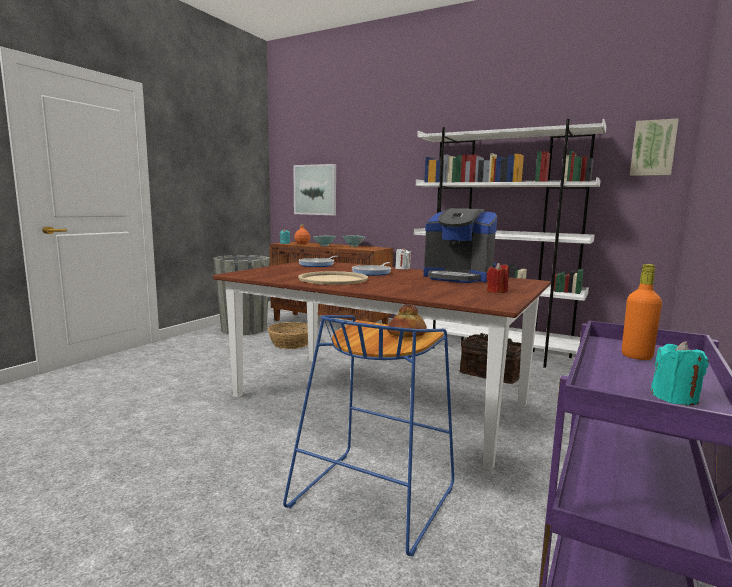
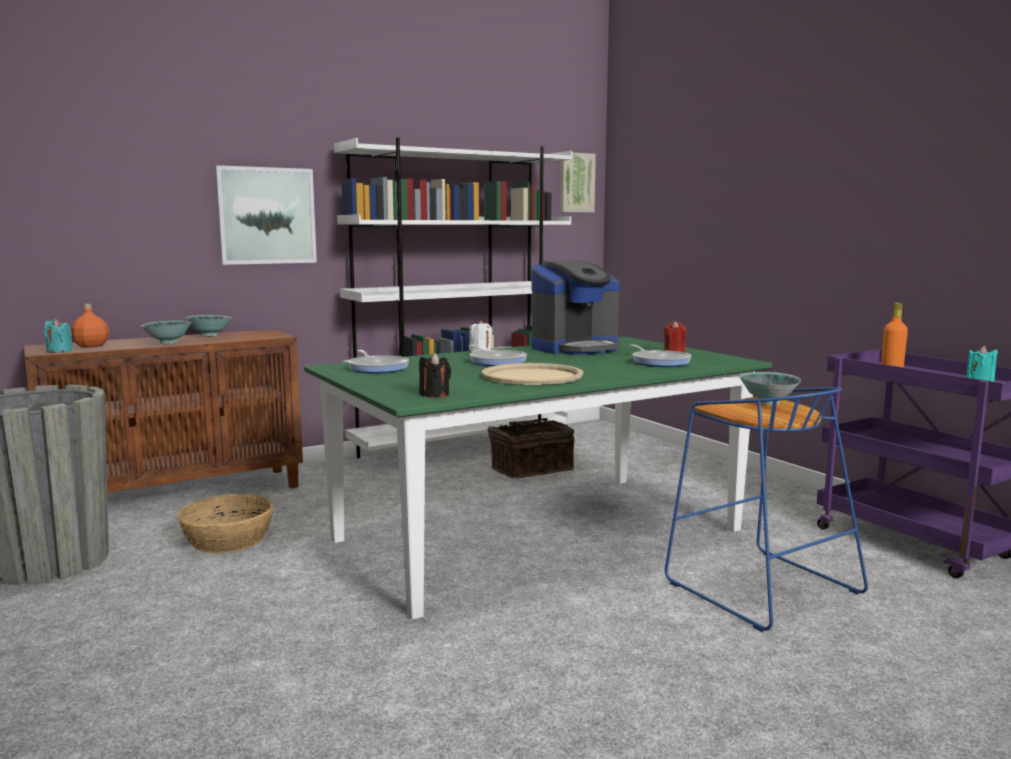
camera: 60 degrees left, 0 degrees up
(254, 274) = (434, 394): none -> black candle
(315, 190) = (76, 229): picture -> picture (266, 216)
(379, 400) = (539, 534): brown dining table -> green dining table
(407, 334) = (767, 402): bread -> bowl
(441, 291) = (659, 362): none -> frying pan

